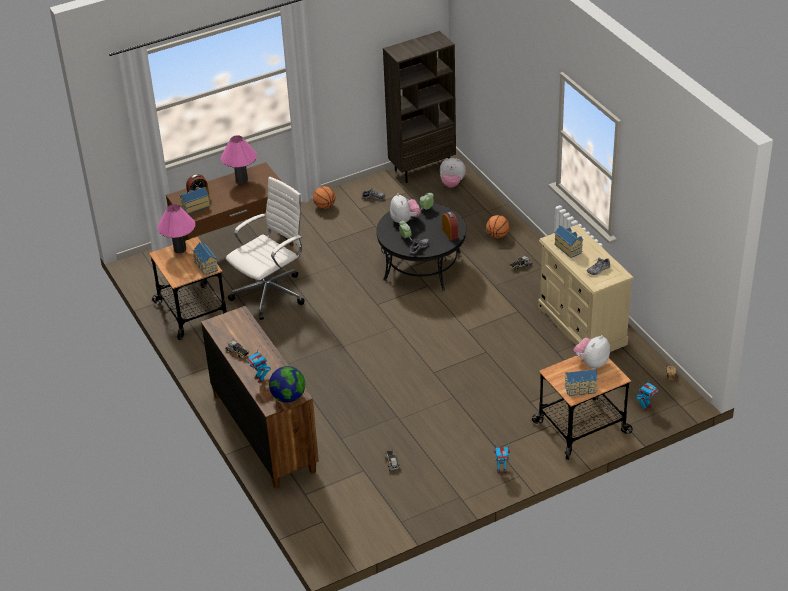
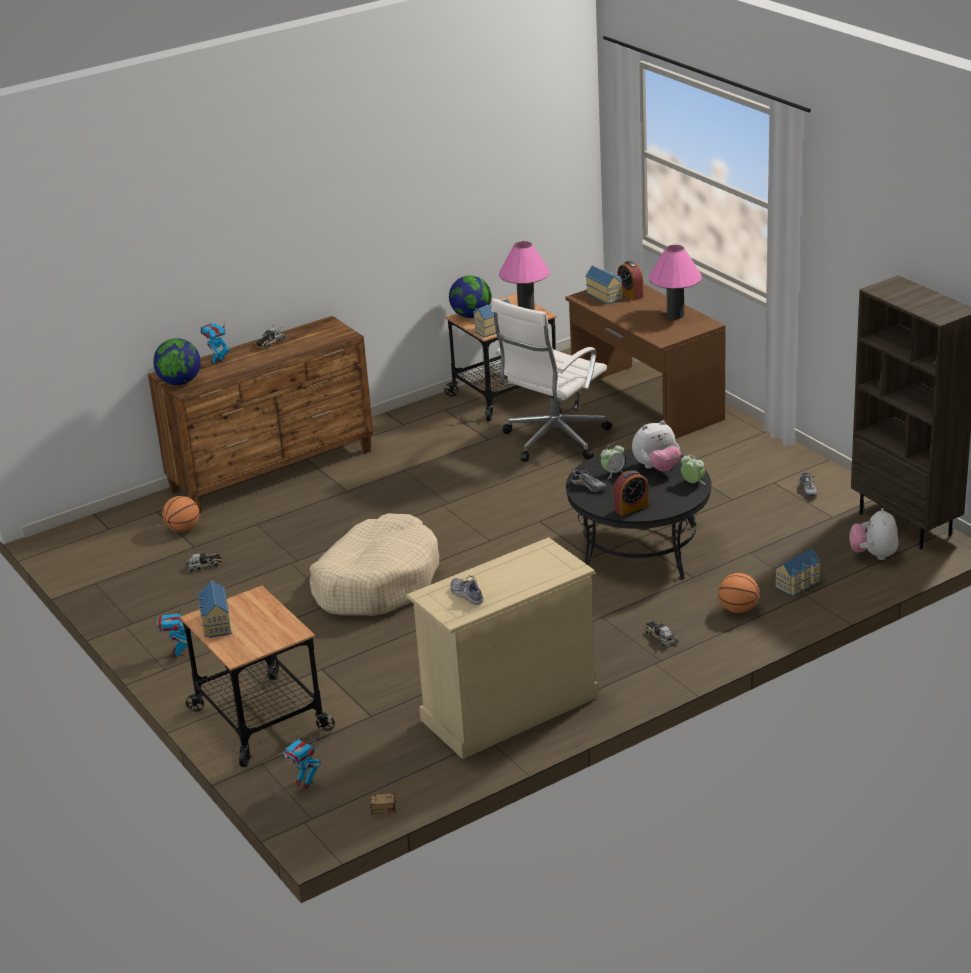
camera: 85 degrees right, 10 degrees down
(178, 275) = (471, 316): none -> globe
(271, 293) = (553, 440): white office chair -> white office chair turned 90 degrees clockwise
(324, 206) = (769, 454): basketball -> basketball (183, 529)
(434, 378) = (377, 582): none -> beige dog bed
(569, 248) = (525, 564): toy house -> toy house (799, 584)
(591, 363) = (275, 630): plush toy -> none

